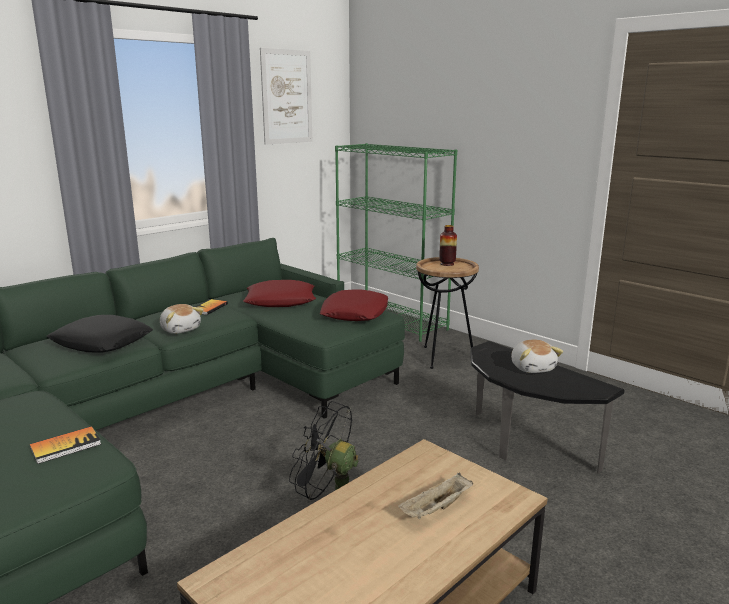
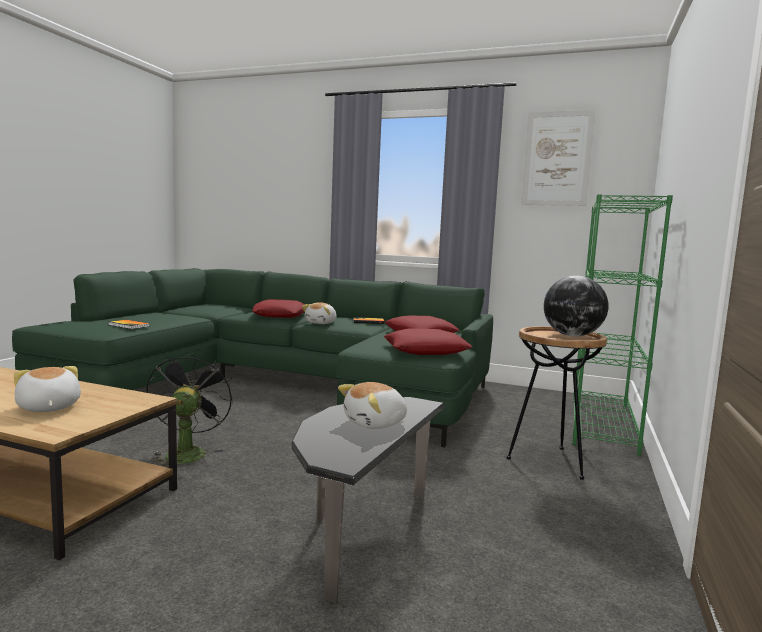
camera: 65 degrees right, 10 degrees down
(101, 342) = (279, 315): black pillow -> red pillow
(436, 509) = (48, 408): beige tray -> plush toy
(447, 264) = (572, 336): vase -> globe

